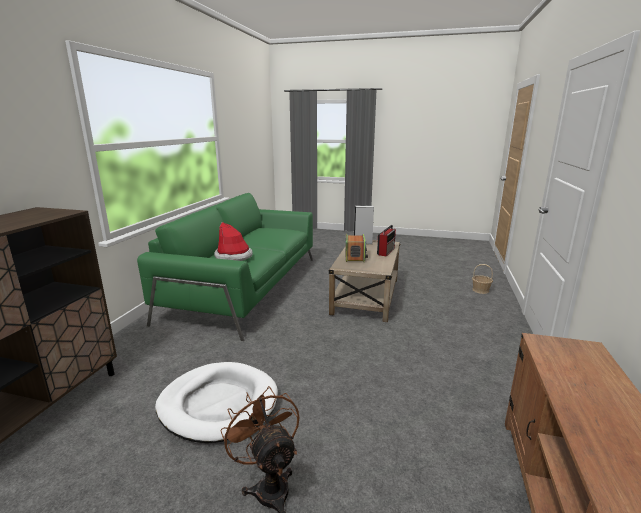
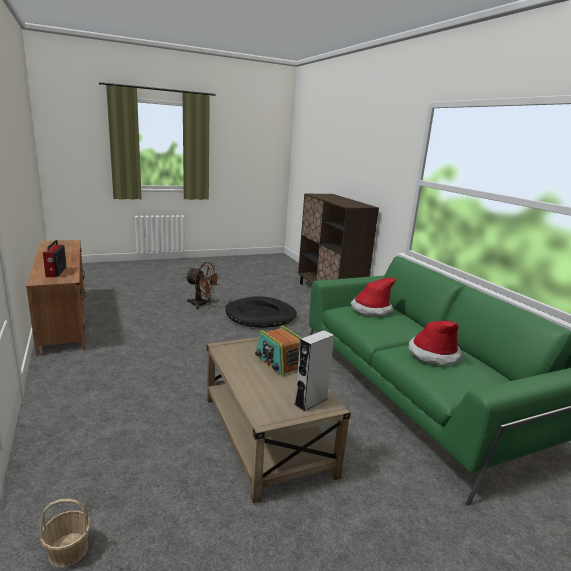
camera: 140 degrees right, 0 degrees up
(218, 404) = (261, 316): white dog bed -> black dog bed
(270, 234) = (433, 354): none -> hat
(386, 251) = (251, 389): radio -> radio (55, 272)

